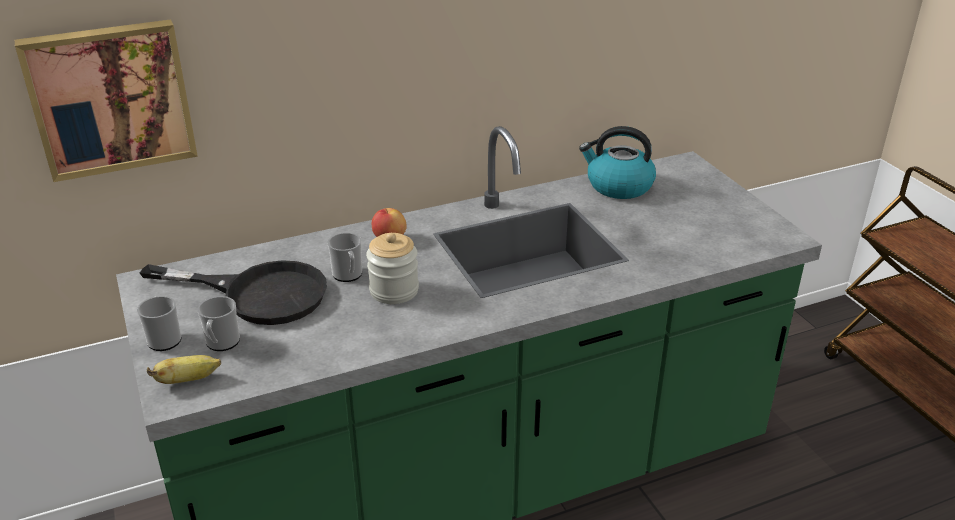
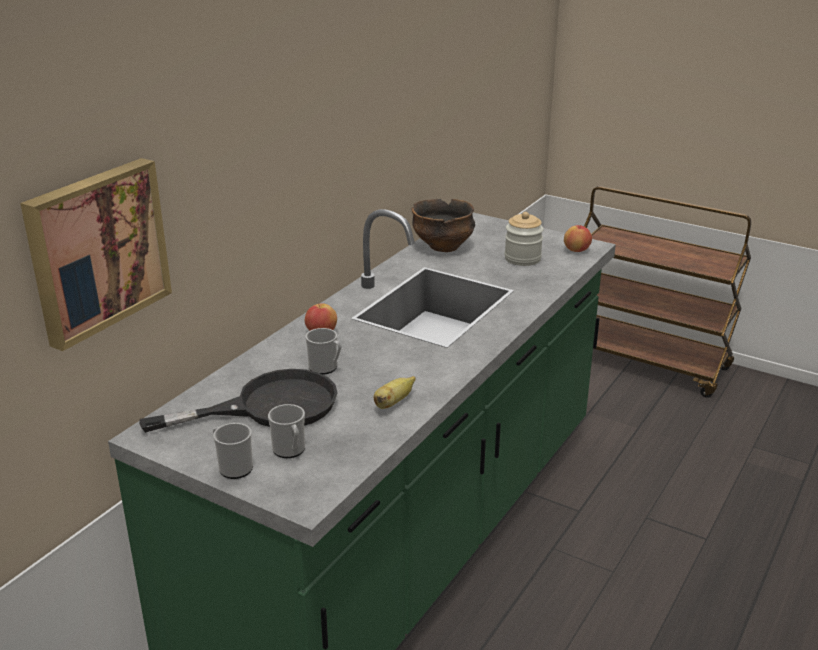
camera: 35 degrees left, 5 degrees down
(188, 380) = (300, 485): banana -> banana (393, 403)
(394, 290) = (377, 365): jar -> jar (522, 259)
(618, 186) = (443, 246): kettle -> bowl
(762, 237) = (576, 250): none -> apple

